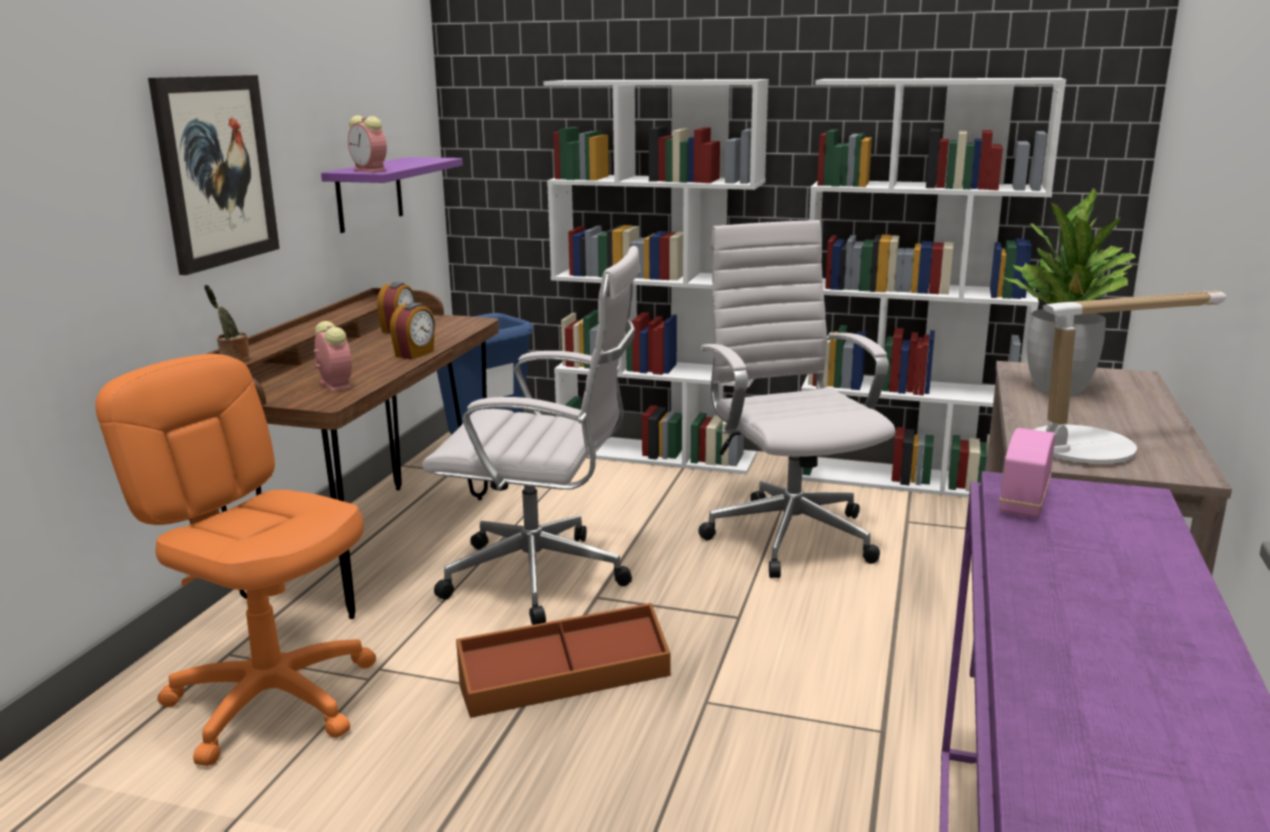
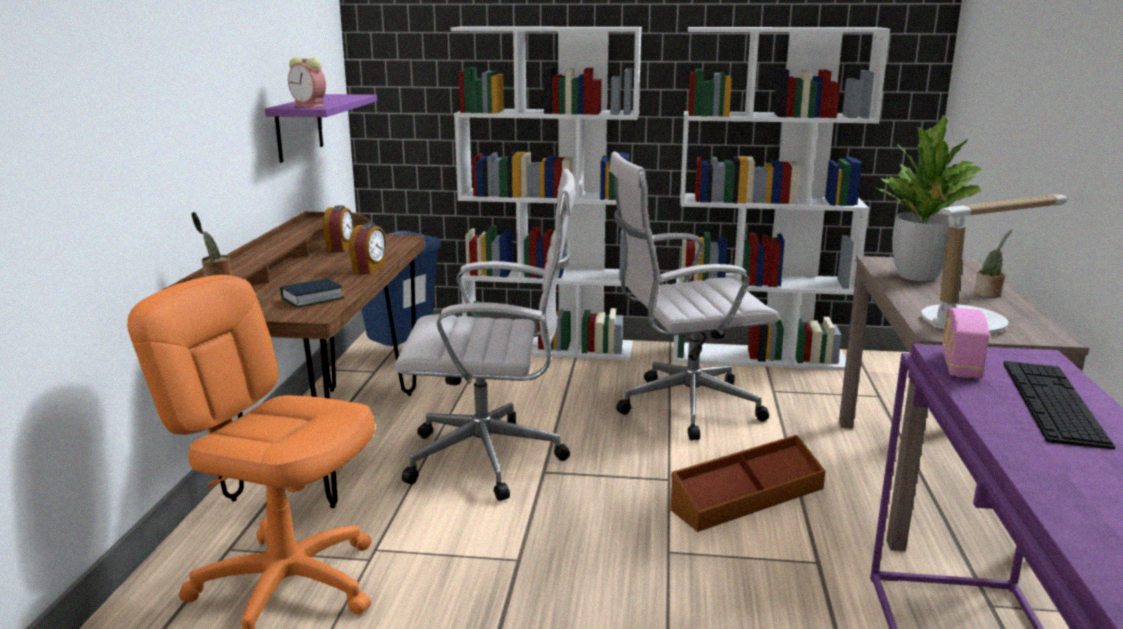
camera: 10 degrees left, 0 degrees up
(216, 171) = (189, 107): picture -> none
(334, 385) = (312, 299): alarm clock -> book
(565, 679) = (543, 544): brown storage box -> brown storage box (747, 498)
(788, 534) = (682, 407): white office chair -> white office chair turned 75 degrees counterclockwise
(1115, 553) = (1053, 402): none -> keyboard
(1138, 415) = (988, 294): none -> potted plant

